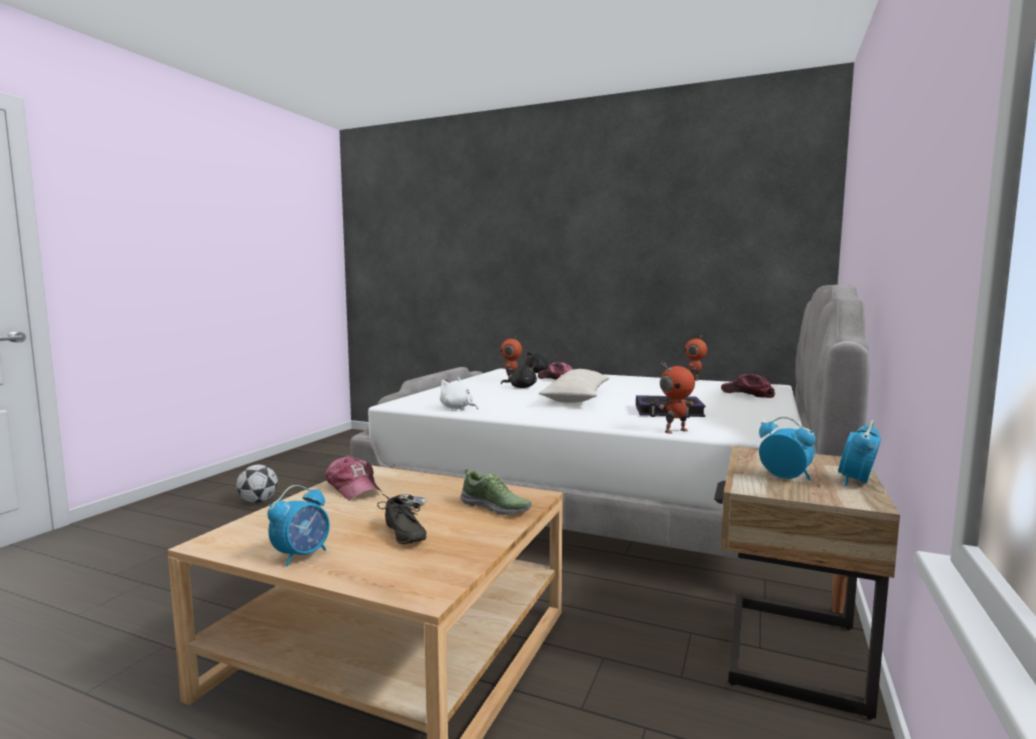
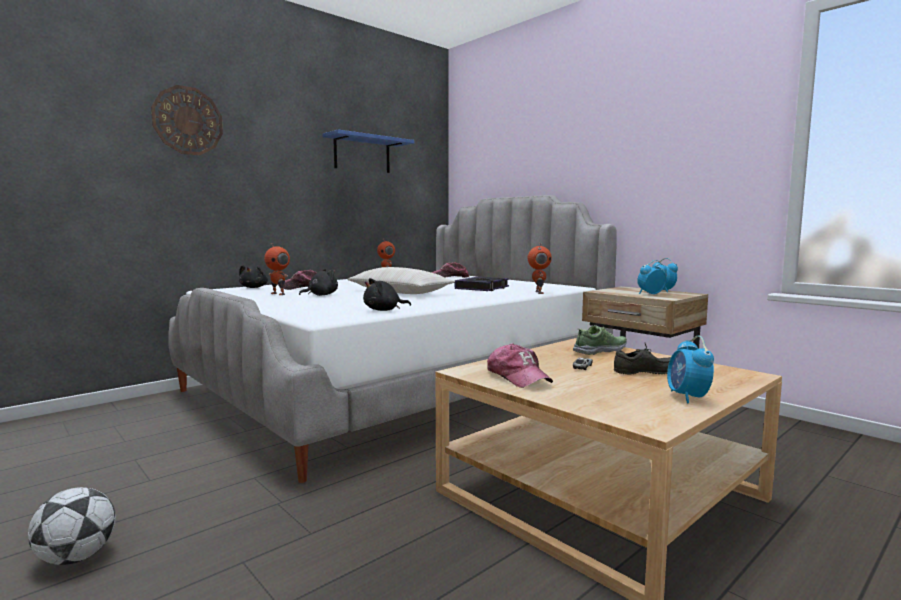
camera: 65 degrees left, 0 degrees up
(302, 555) = (687, 397): alarm clock -> alarm clock turned 150 degrees counterclockwise
(354, 488) = (518, 377): cap -> cap turned 75 degrees clockwise
(457, 408) = (384, 310): white plush toy -> black plush toy
(513, 230) = (188, 121): none -> wall clock
(686, 236) = (362, 154): none -> blue shelf

